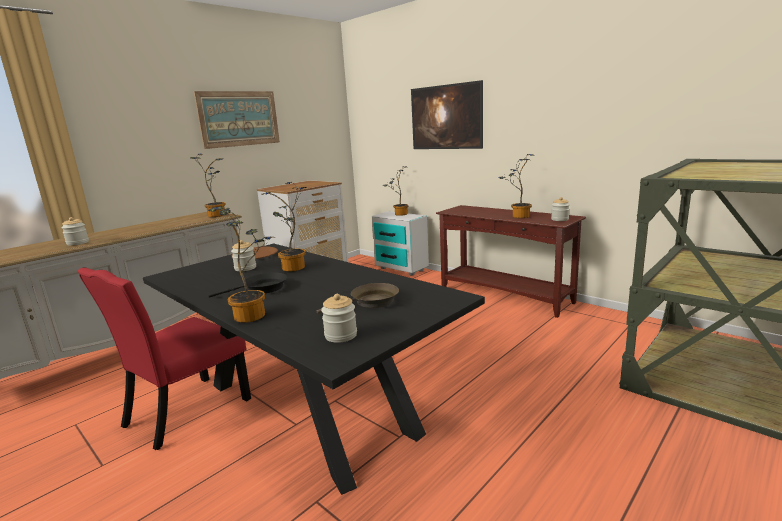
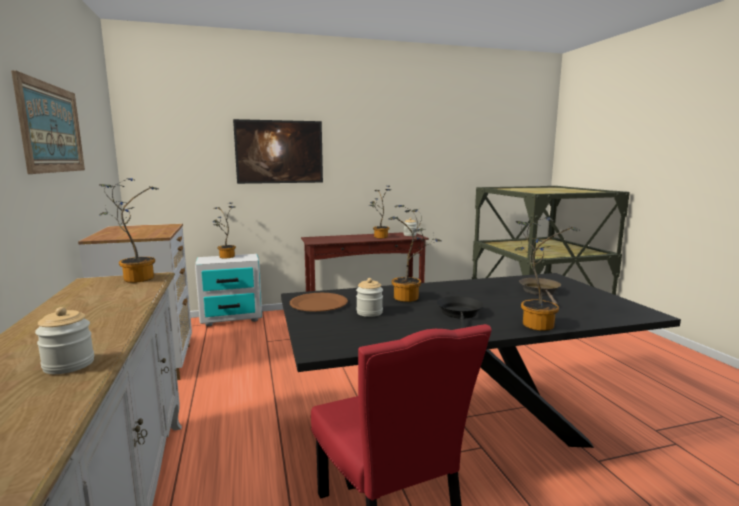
camera: 60 degrees left, 5 degrees down
(341, 335) = (605, 307): jar -> none

